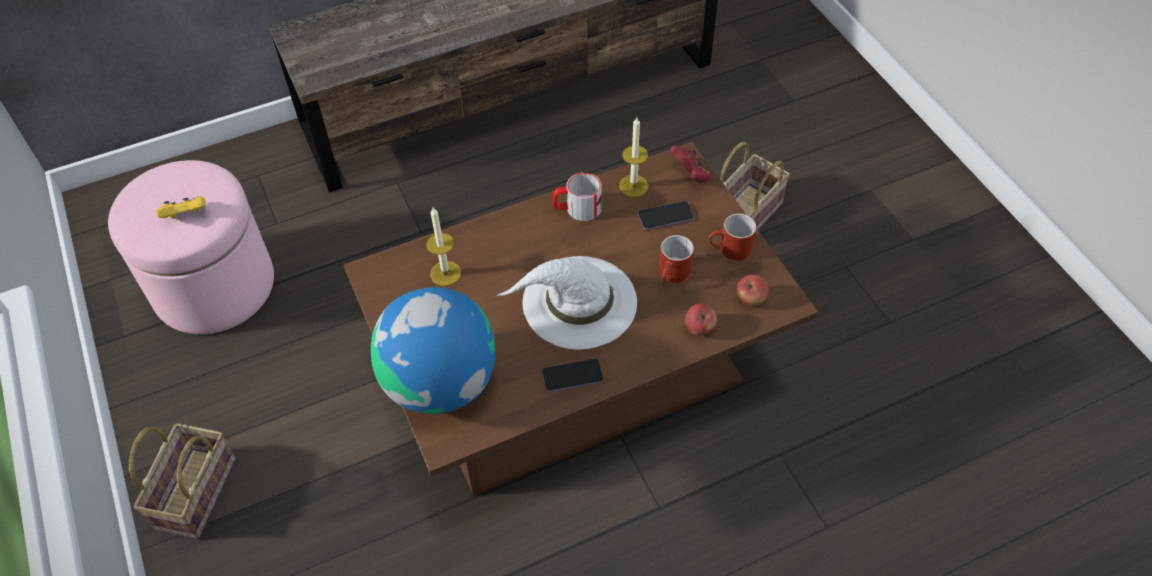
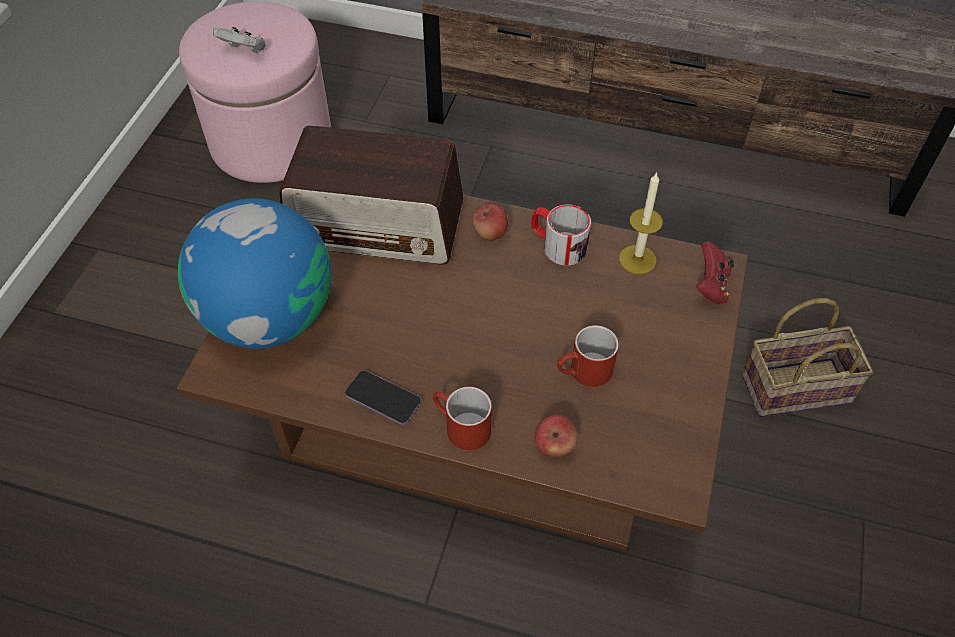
camera: 40 degrees right, 0 degrees up
(186, 216) = (244, 50): yellow game controller -> white game controller
(195, 491) = (101, 289): basket -> none
(445, 273) = (377, 224): candle -> radio
(578, 303) = (463, 333): white hat -> none
(665, 217) = (638, 311): phone -> none
(729, 250) = (672, 390): red mug -> red mug (460, 428)
(751, 299) = (642, 457): apple -> apple (490, 233)

